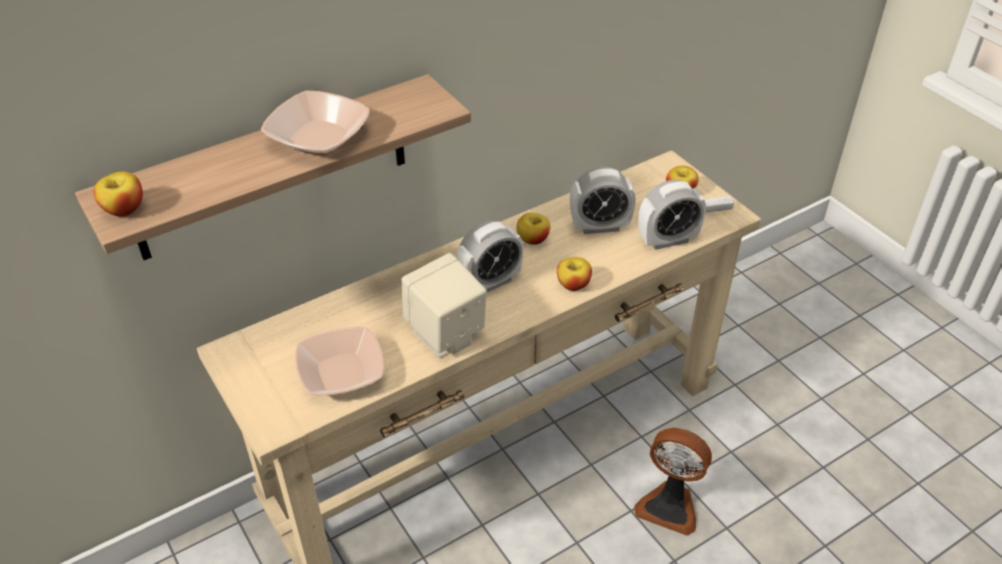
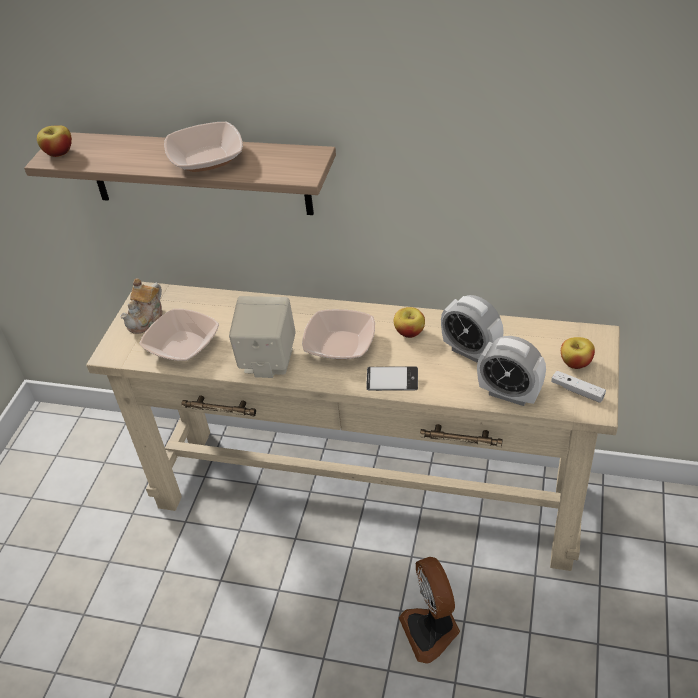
camera: 50 degrees right, 0 degrees up
(266, 374) = (147, 319): none -> teapot
(490, 282) = (340, 345): alarm clock -> bowl
(573, 284) = (392, 382): apple -> phone

